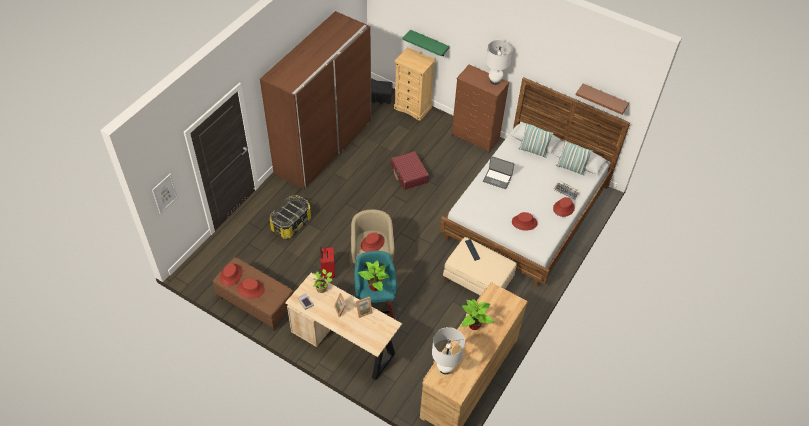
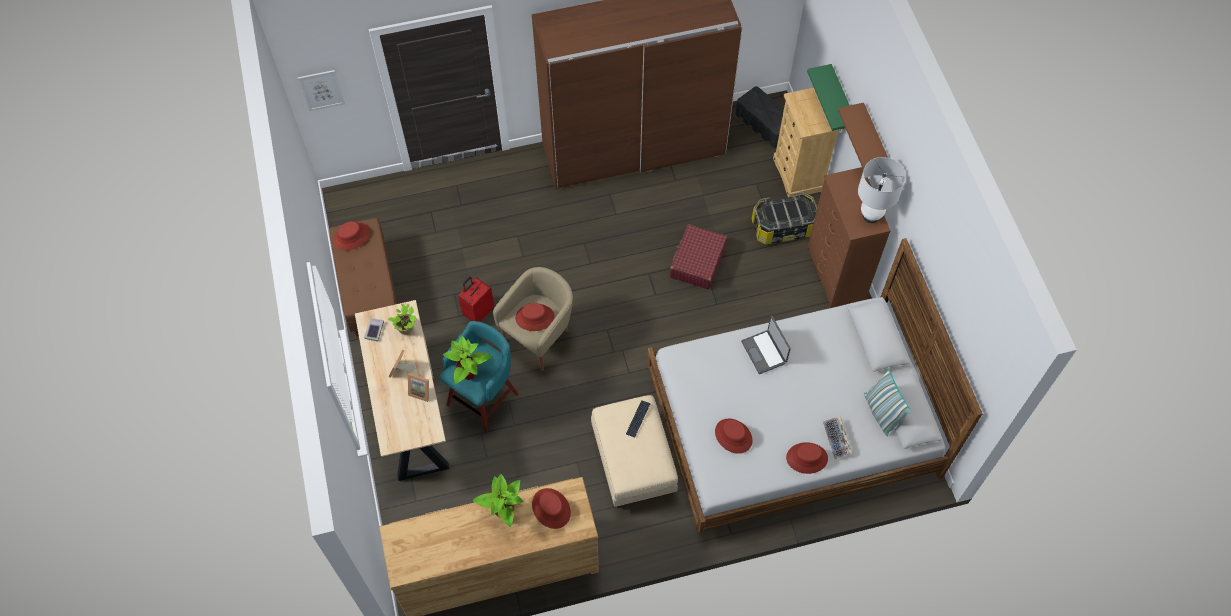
camera: 45 degrees right, 10 degrees up
(251, 289) = (354, 269): red hat -> red hat (551, 508)
(291, 223) = (499, 221): storage box -> storage box (783, 227)
(445, 368) = (418, 532): white table lamp -> none
(533, 151) = (856, 350): pillow -> none
(604, 99) = (969, 352): brown shelf -> brown shelf (875, 142)

